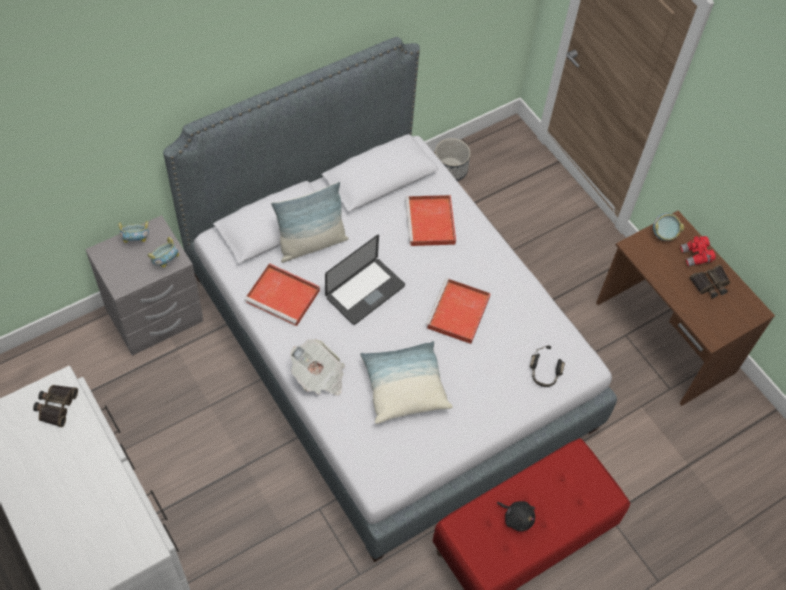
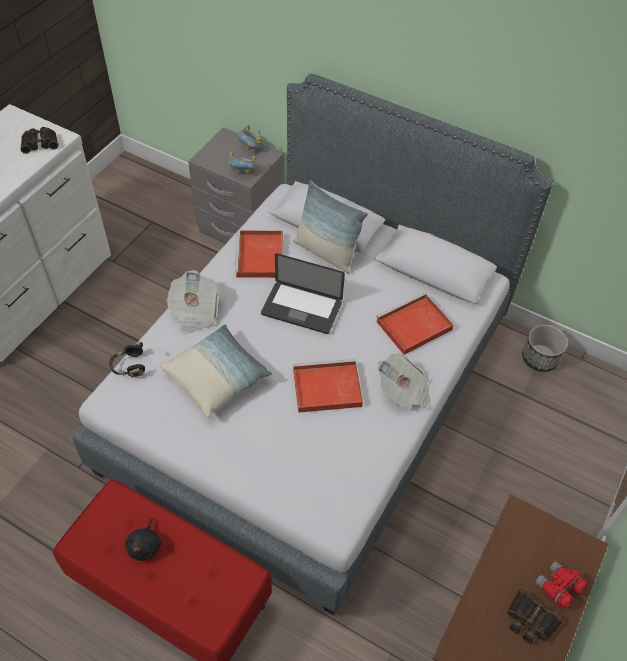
camera: 65 degrees right, 5 degrees down
(490, 262) = (404, 392): none -> newspaper
(544, 374) = (303, 491): black headphones -> black headphones (129, 366)
(663, 235) = (560, 540): bowl -> none

